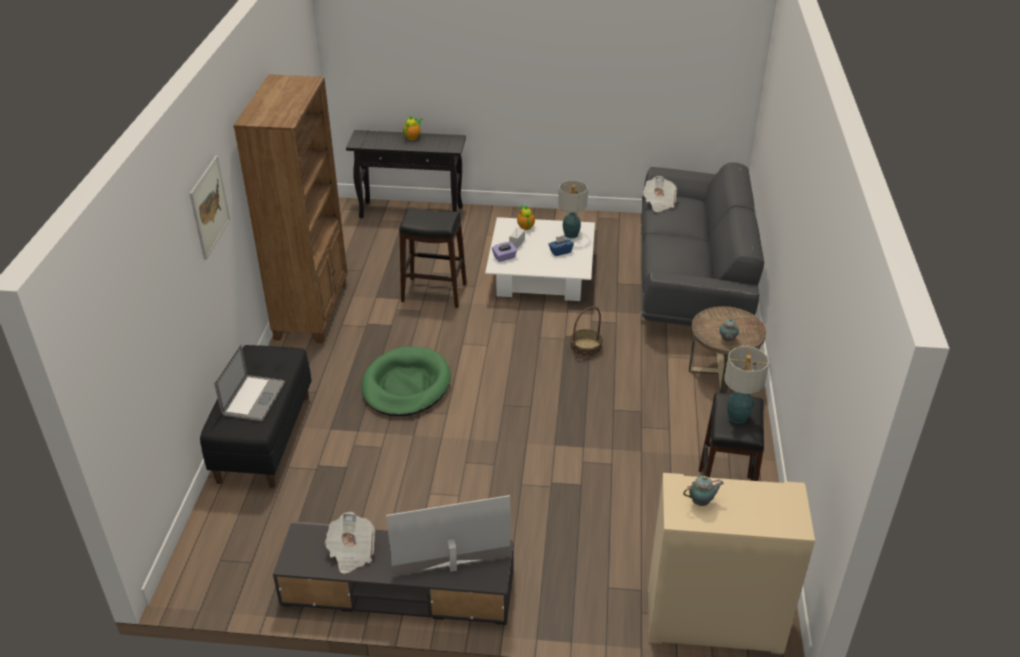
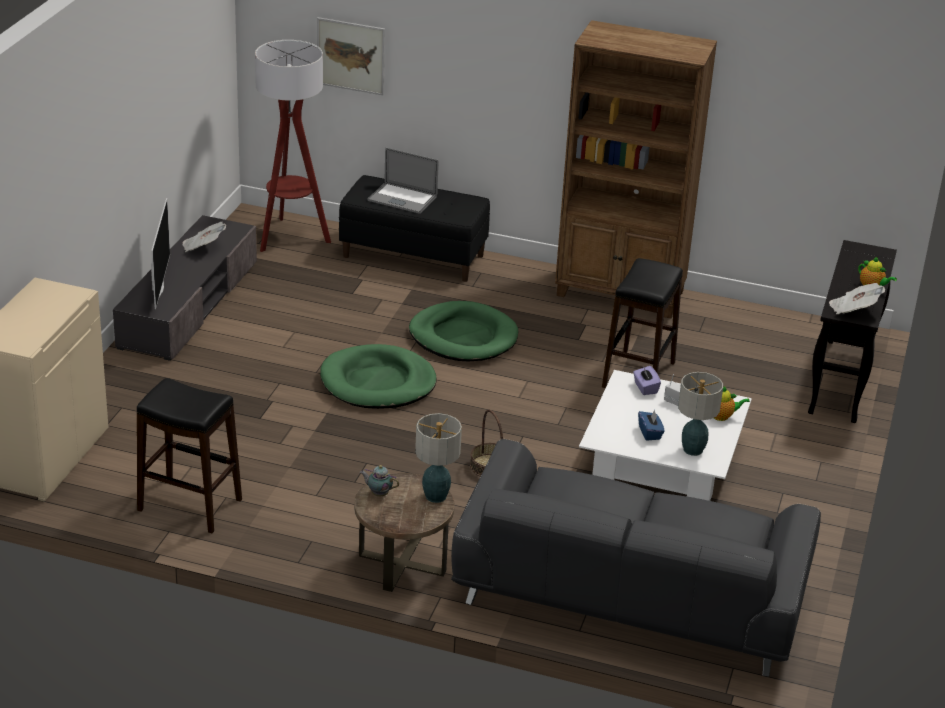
camera: 100 degrees right, 5 degrees down
(209, 207) = (502, 46): picture -> picture (351, 56)
(234, 538) = (290, 237): none -> floor lamp
(496, 423) = (378, 382): none -> green dog bed
(659, 203) = (725, 510): newspaper -> newspaper (853, 310)
(701, 502) = (49, 300): teapot -> none
(738, 417) = (184, 398): table lamp -> table lamp (436, 496)

